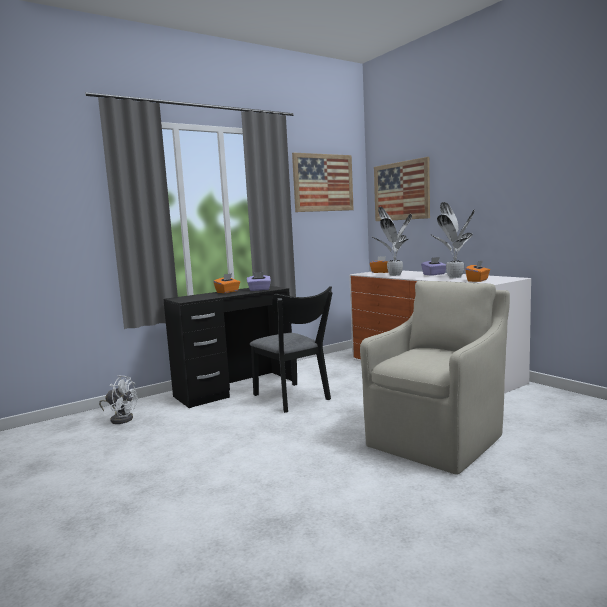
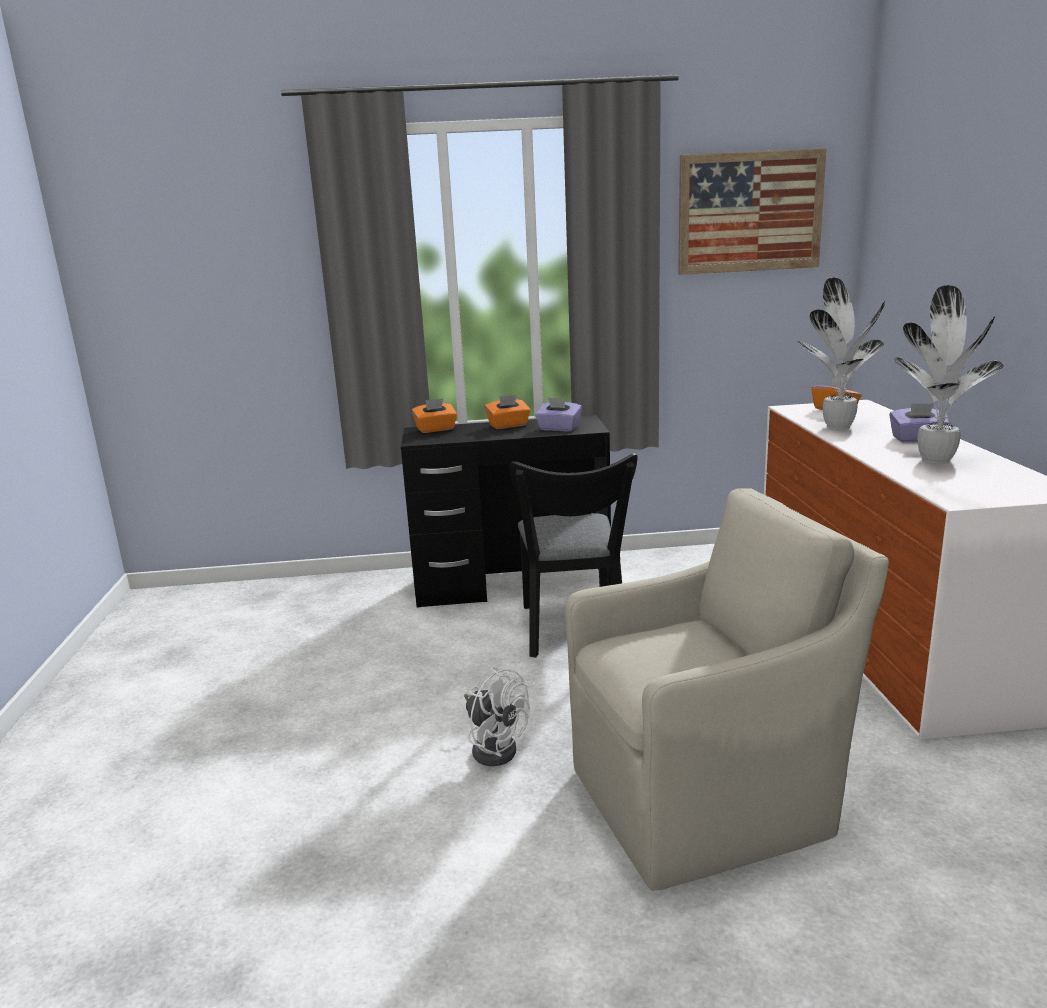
camera: 30 degrees right, 10 degrees up
(121, 418) = (323, 602): white fan -> white fan (494, 747)
(401, 191) = (912, 235): picture -> none
(478, 280) = (956, 485): orange tissue box -> orange tissue box (436, 429)

